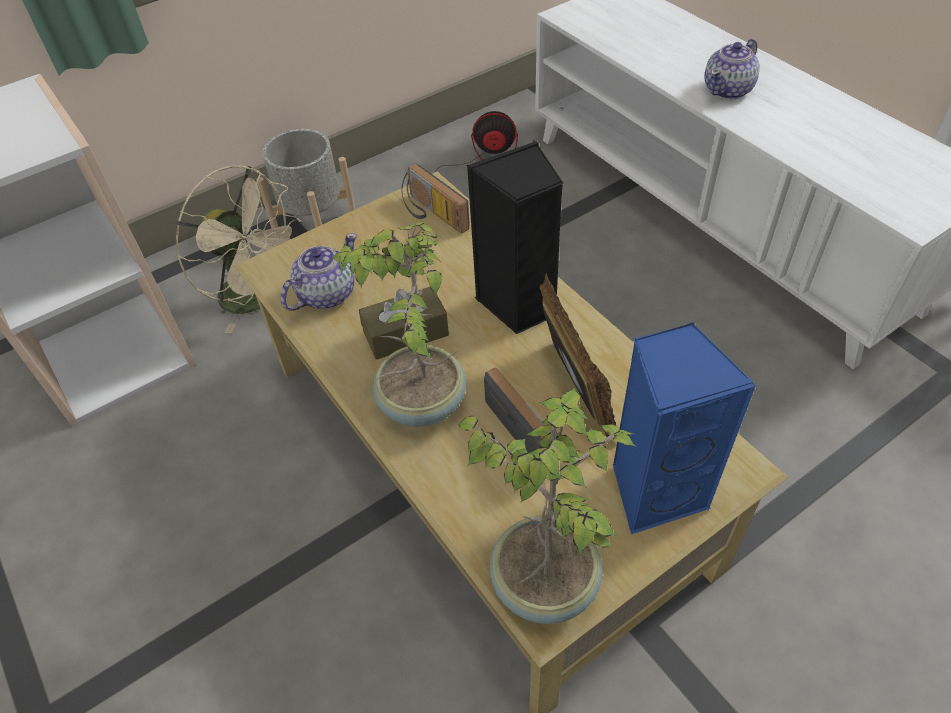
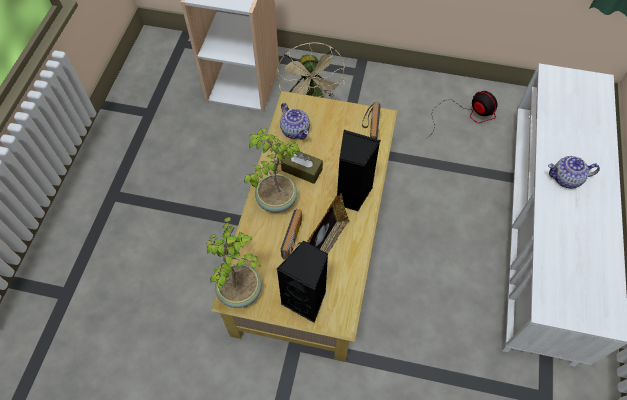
camera: 45 degrees right, 10 degrees up
(314, 223) = (368, 84): grey planter -> none
(325, 294) = (295, 130): teapot -> teapot turned 60 degrees clockwise
(654, 490) = (306, 300): blue speaker -> black speaker

